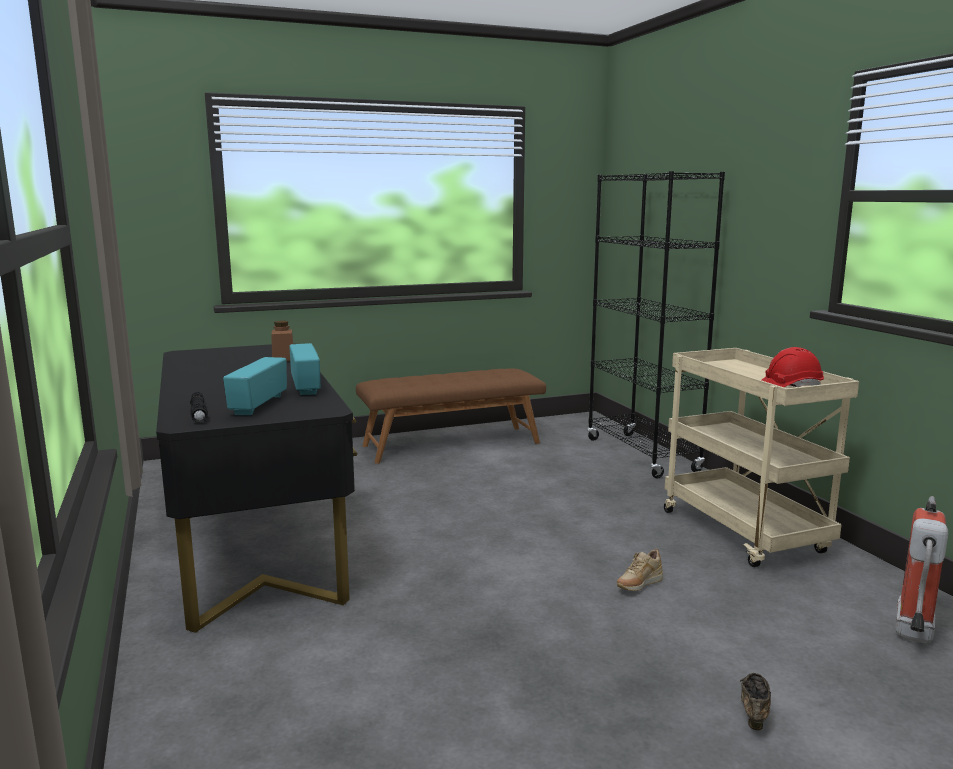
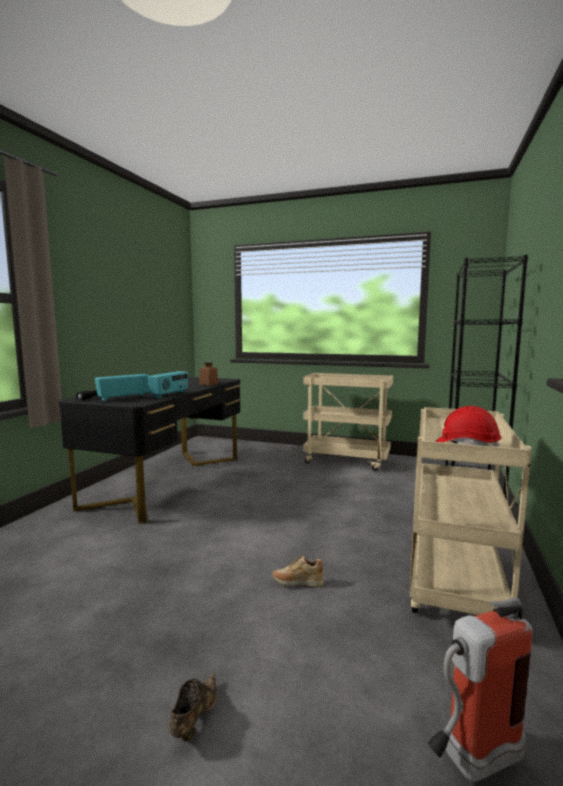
camera: 40 degrees right, 5 degrees down
(451, 444) = (347, 460): brown bench -> beige cart
(754, 714) = (194, 719): brown shoe -> brown shoe turned 45 degrees counterclockwise

